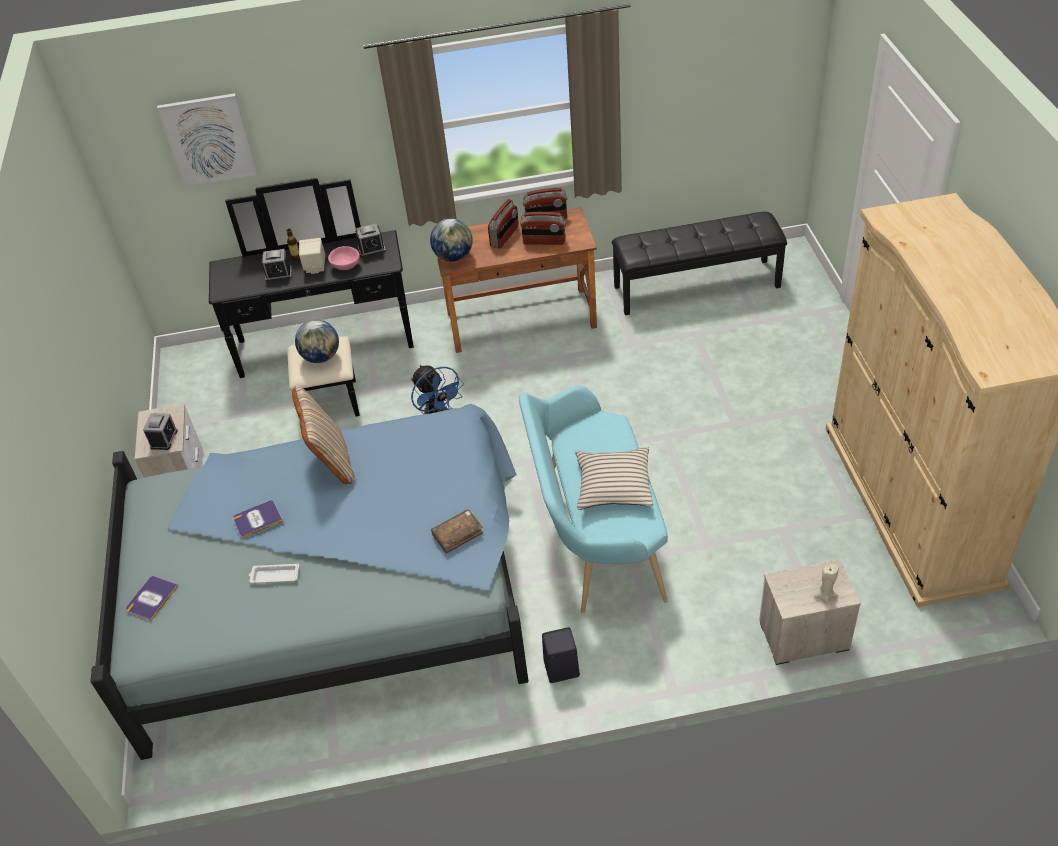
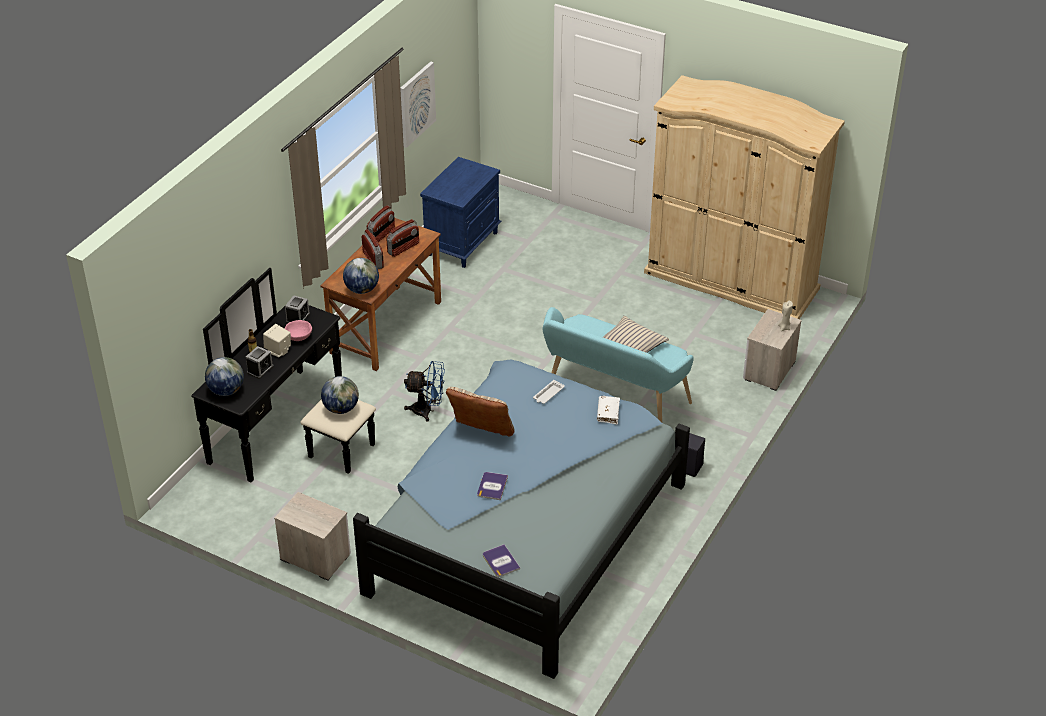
camera: 55 degrees left, 5 degrees down
(164, 439) = (323, 516): alarm clock -> none
(208, 139) = (189, 280): picture -> picture (416, 104)
(232, 274) = (226, 390): none -> globe
(274, 576) = (547, 501): white tray -> white tray (548, 394)
(457, 534) = (608, 413): brown book -> white book
(696, 286) = (462, 243): black bench -> blue nightstand

